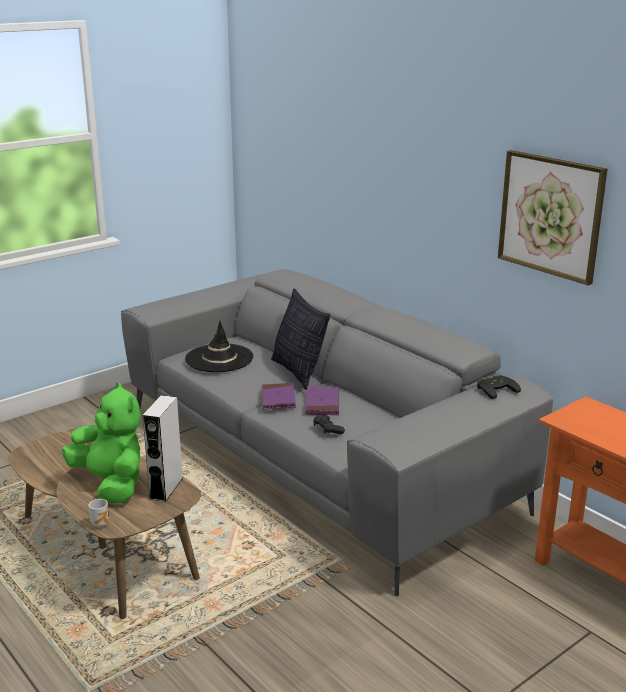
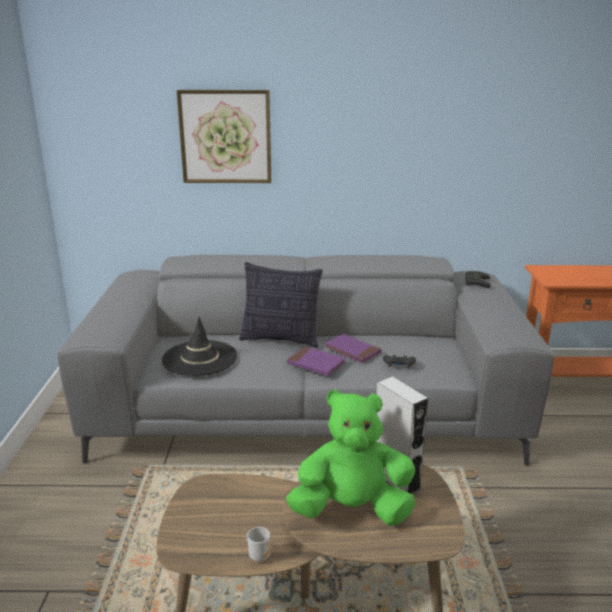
camera: 50 degrees left, 0 degrees up
(101, 523) = (427, 545): mug -> mug (259, 555)
(551, 215) = (483, 134): picture -> picture (225, 137)

